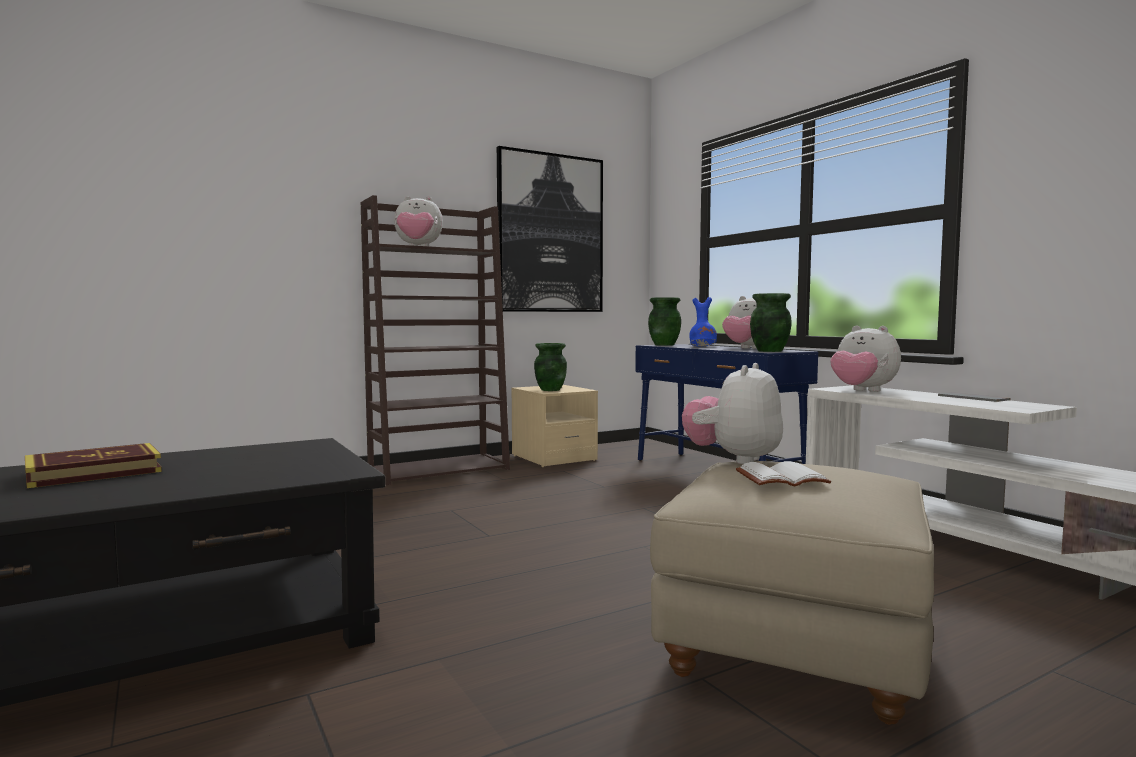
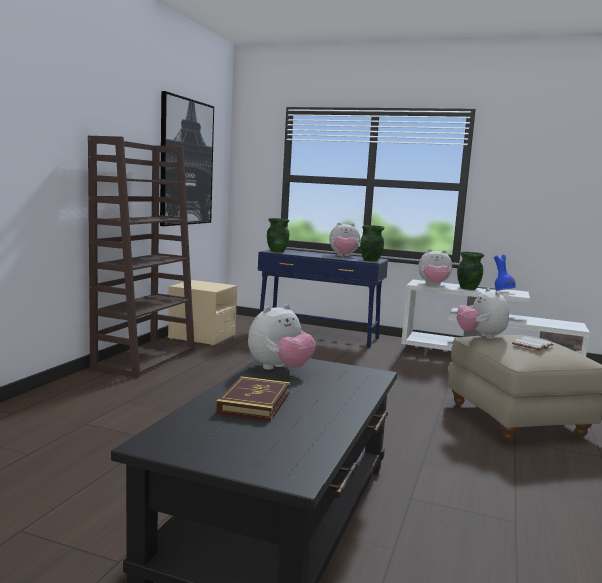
camera: 40 degrees left, 5 degrees up
(418, 247) = (136, 178): plush toy -> plush toy (279, 369)
(550, 390) = (206, 287): green vase -> green vase (468, 288)
(703, 346) = (310, 253): blue vase -> blue vase (503, 292)

